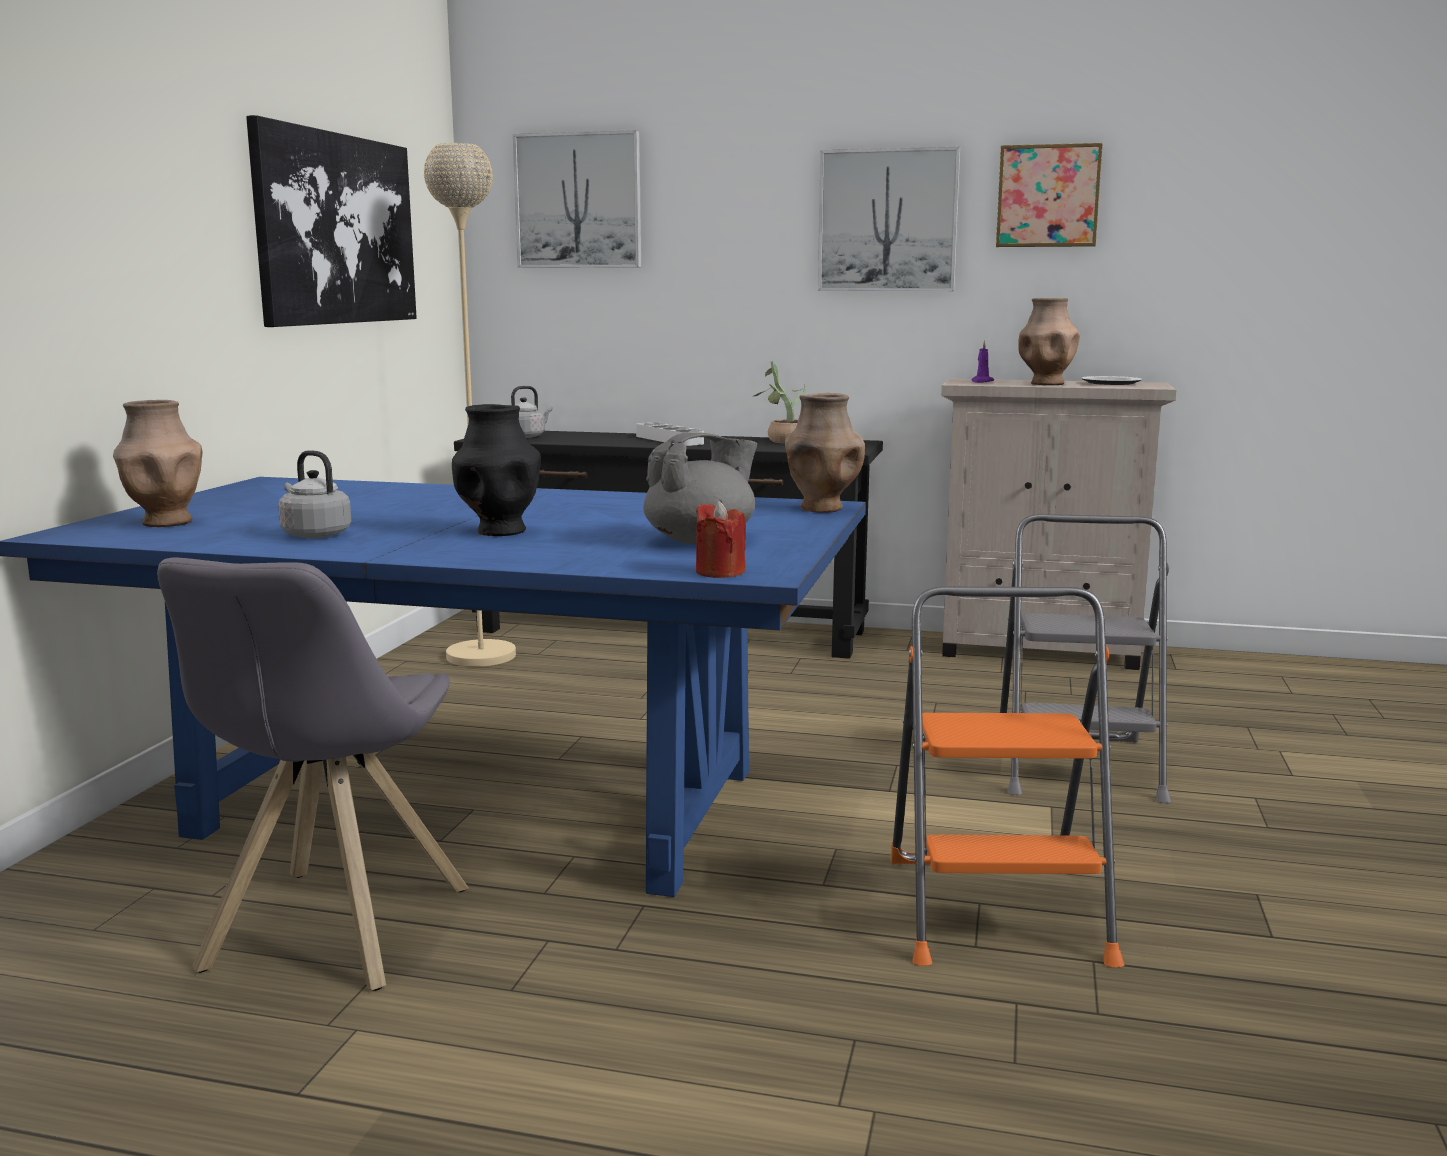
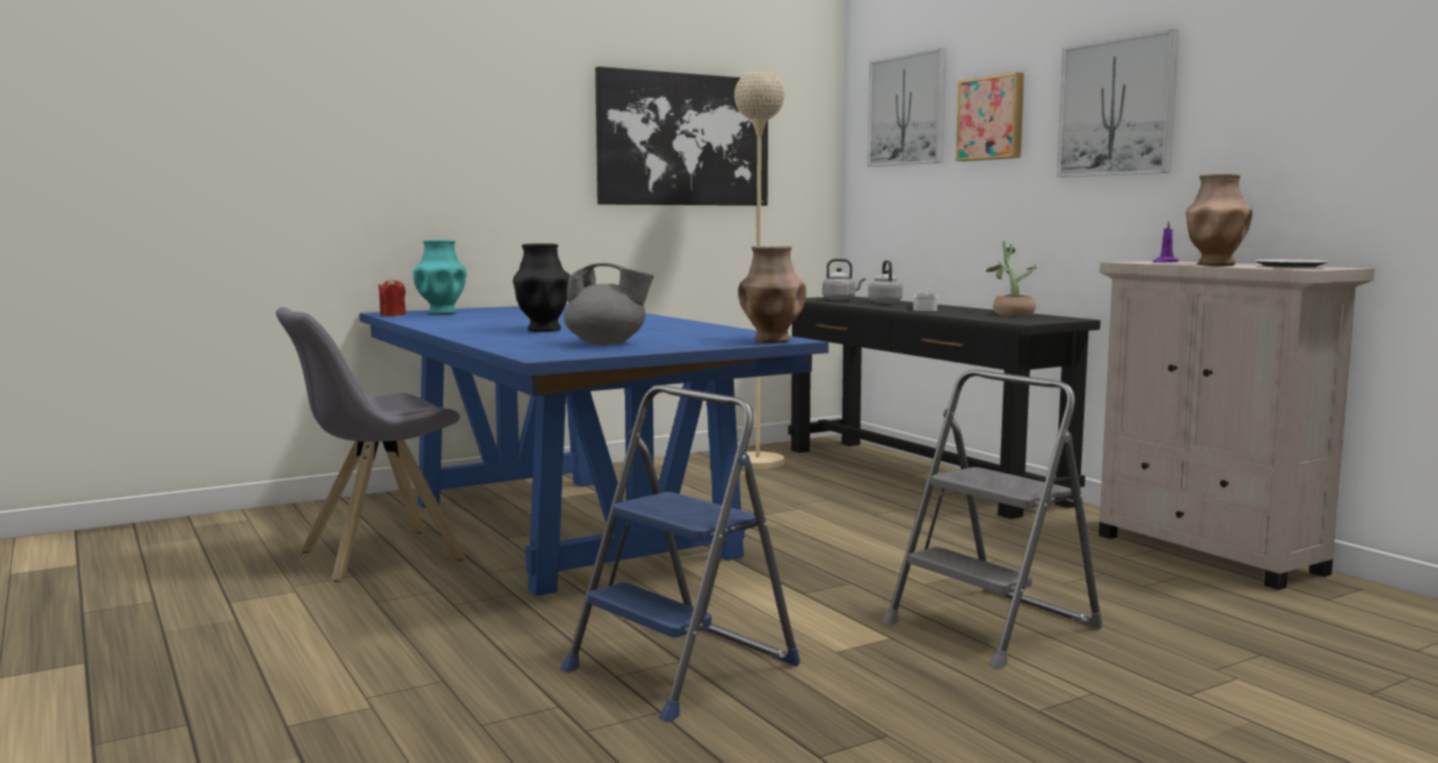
camera: 45 degrees right, 5 degrees down
(165, 523) = (442, 313): brown vase -> turquoise vase
(314, 534) = (467, 322): grey kettle -> grey kettle (884, 302)
(720, 572) = (531, 353): red candle -> red candle (393, 315)
(995, 903) = (689, 664): orange step ladder -> blue step ladder
(1048, 196) = (1258, 69): picture -> picture (992, 118)

